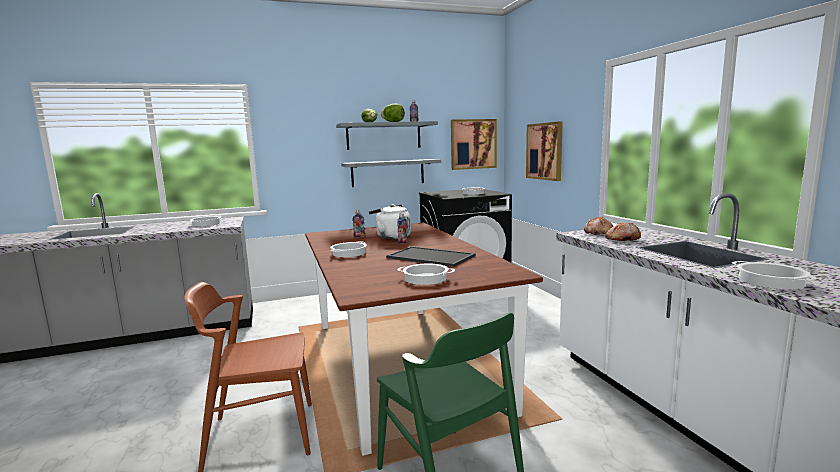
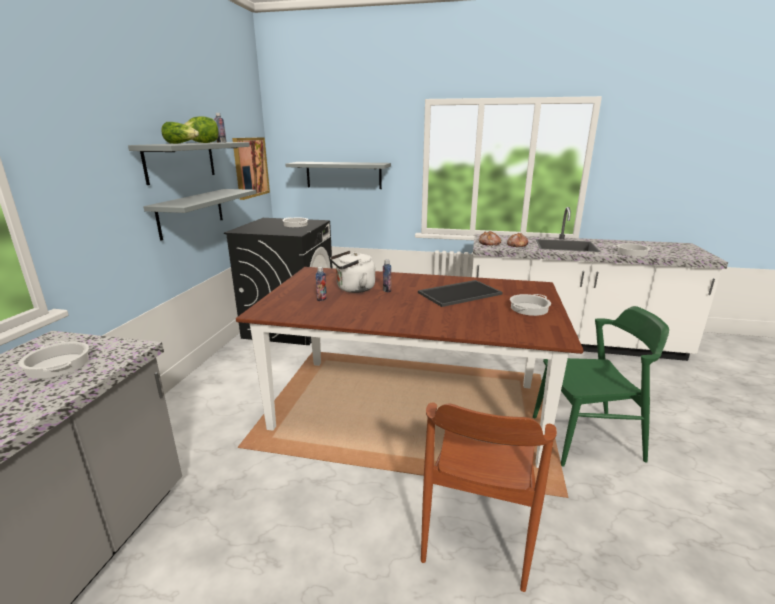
camera: 60 degrees left, 10 degrees up
(349, 253) = (398, 316): cooking pot -> none
(544, 151) = (343, 175): picture -> grey shelf

